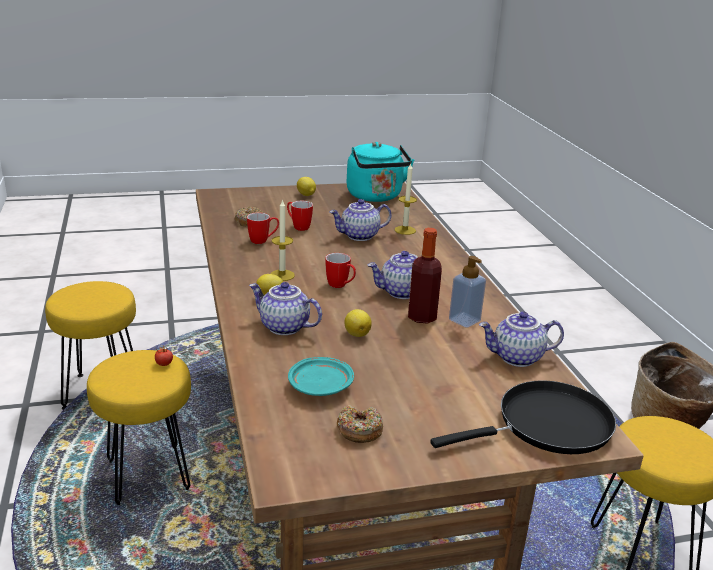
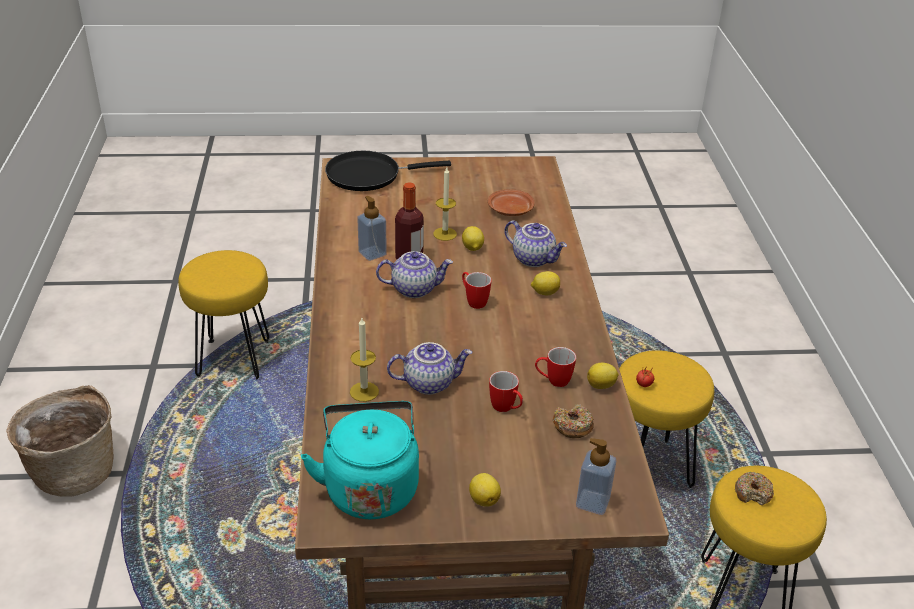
camera: 170 degrees left, 10 degrees up
(224, 240) = (601, 385): none -> lemon
(239, 196) = (592, 502): none -> soap dispenser
(282, 275) = (532, 320): candle -> candle (445, 234)
(321, 386) = (510, 210): turquoise plate -> brown plate
(359, 430) = (490, 183): donut -> donut (753, 493)
(517, 358) = (352, 218): teapot -> none

